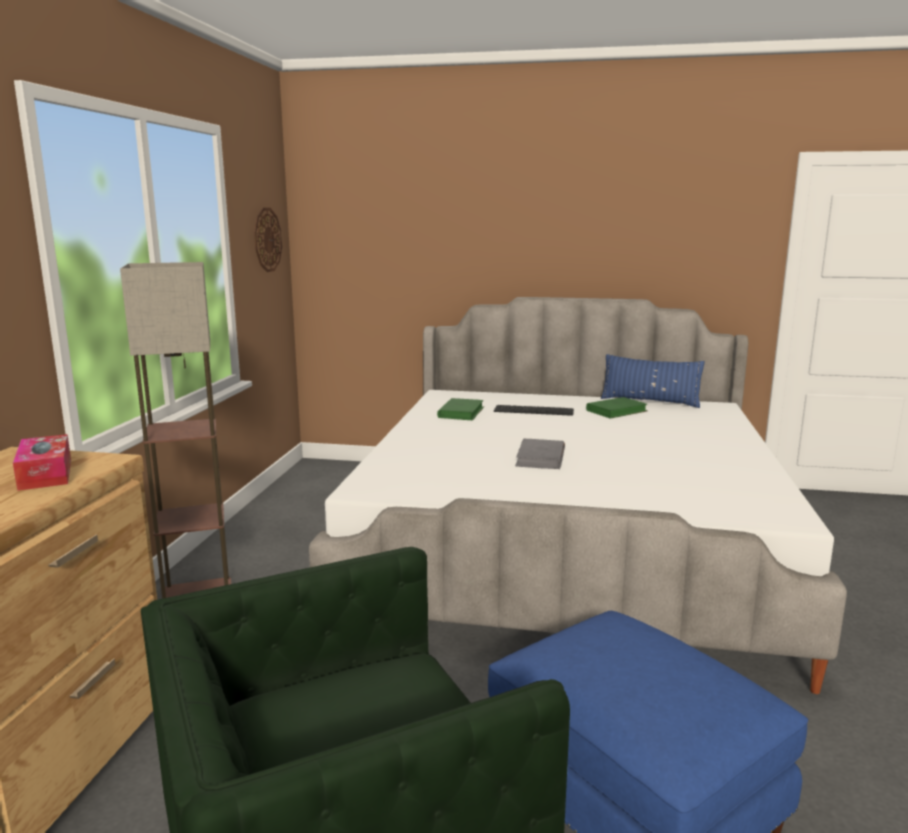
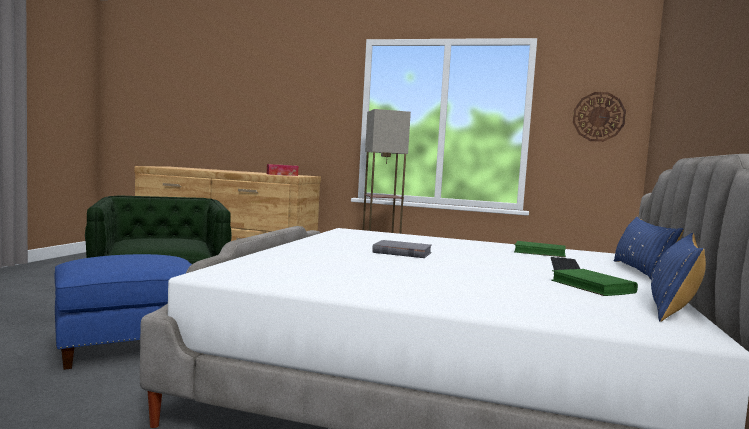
camera: 95 degrees right, 10 degrees down
(528, 395) = (641, 272): none -> blue pillow

